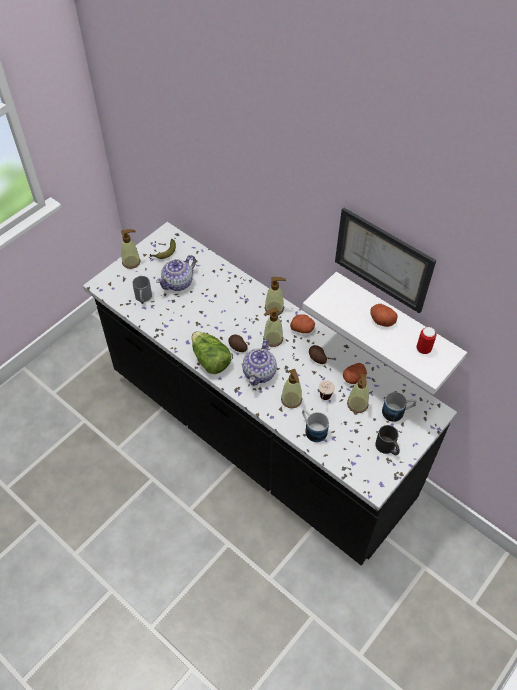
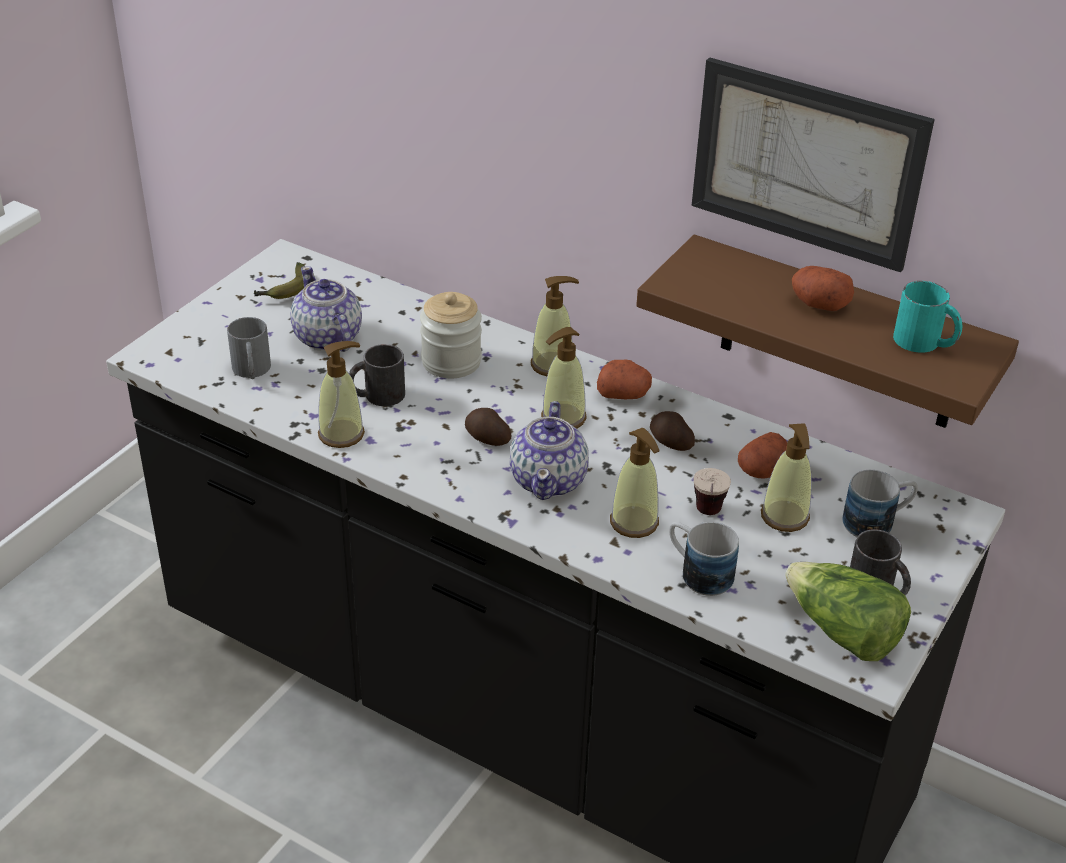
camera: 10 degrees left, 15 degrees down
(131, 262) = (213, 311): soap dispenser -> soap dispenser (342, 434)
(178, 283) = (327, 338): teapot -> teapot turned 120 degrees clockwise
(194, 318) = (376, 395): none -> black mug
(210, 360) = (429, 467): lettuce -> lettuce (842, 632)
(230, 302) = (451, 362): none -> jar
(394, 327) = (839, 335): white shelf -> brown shelf
(423, 349) = (925, 342): can -> turquoise mug

